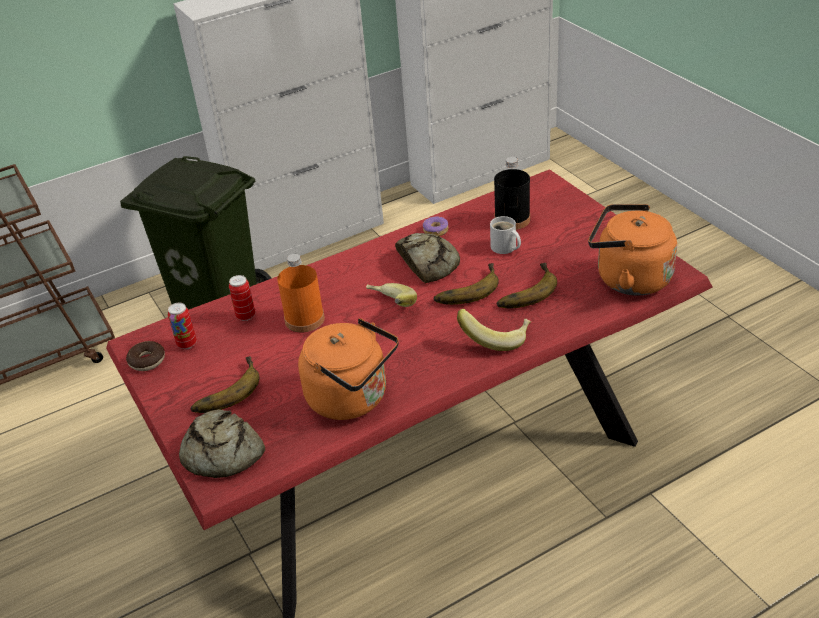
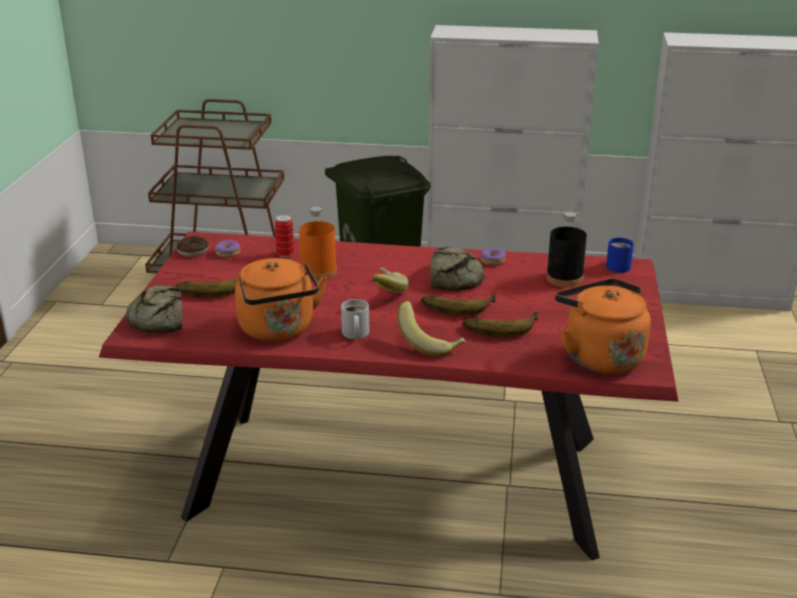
camera: 35 degrees right, 10 degrees down
(187, 344) = (228, 253): can -> donut
(504, 248) = (528, 293): white mug -> white mug (354, 334)
(536, 187) = (619, 266): none -> blue mug

